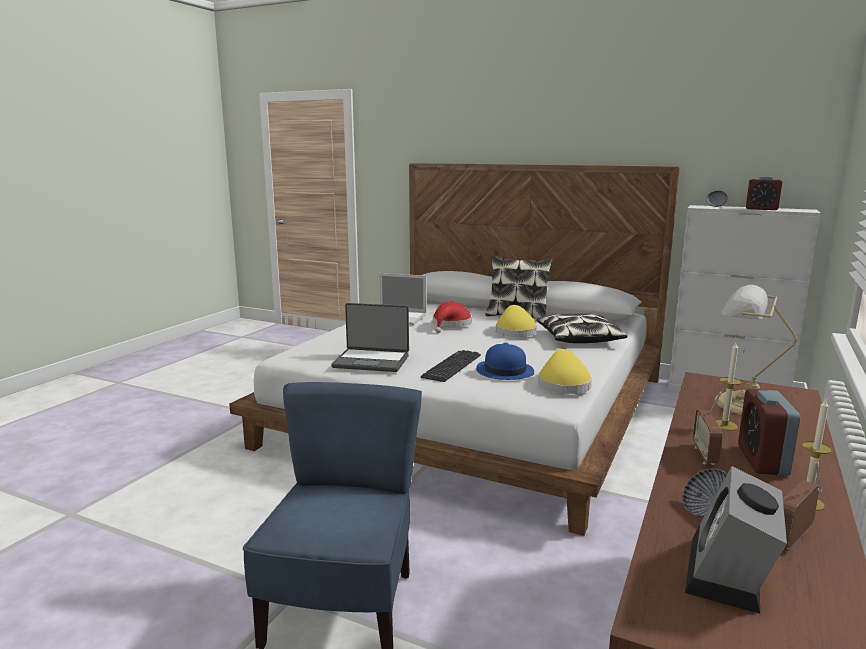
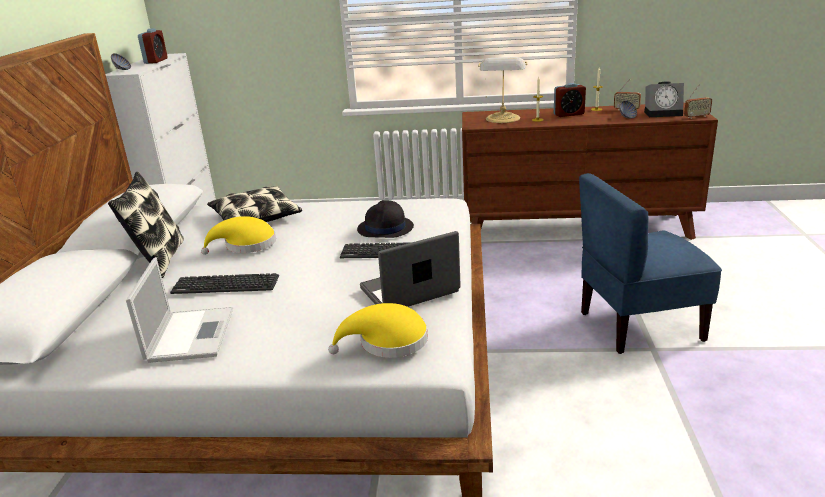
camera: 110 degrees left, 10 degrees up
(372, 361) = (410, 291): laptop -> laptop turned 105 degrees counterclockwise
(450, 324) = (225, 285): red hat -> keyboard
(504, 371) = (385, 228): blue hat -> black hat
(563, 384) = (401, 205): yellow hat -> yellow hat (388, 342)
(705, 456) = (578, 120): radio -> radio (696, 117)

